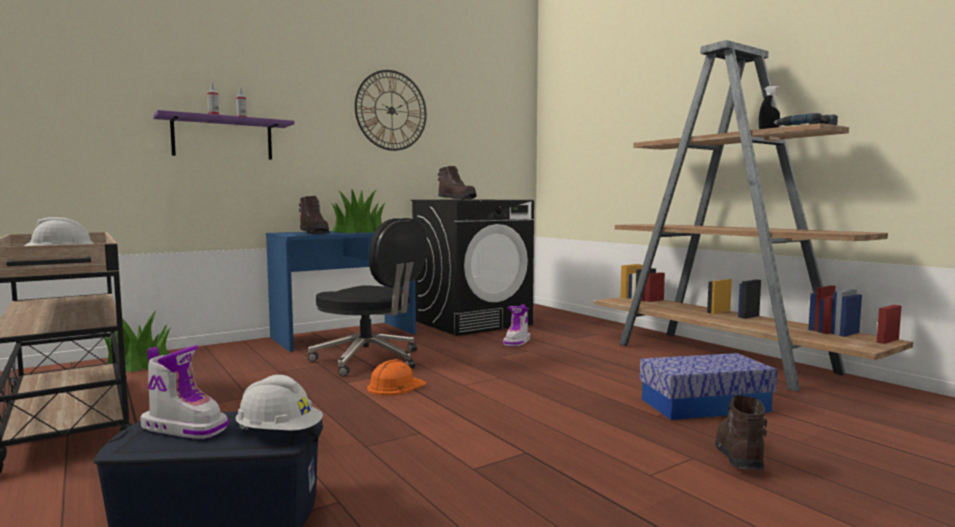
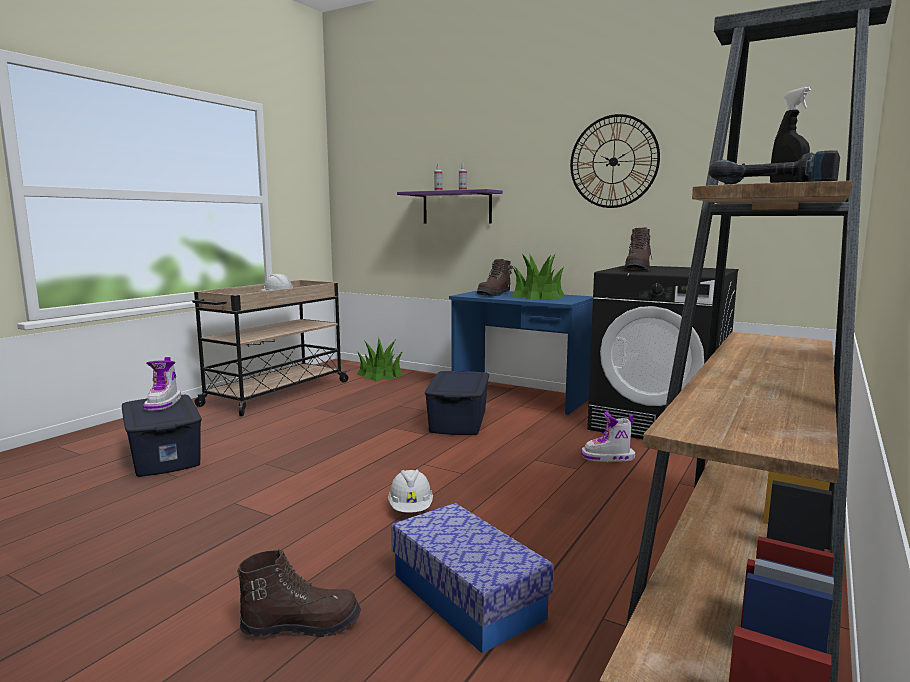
camera: 65 degrees right, 5 degrees up
(279, 434) = (154, 421): white hard hat -> white hard hat (411, 509)
(370, 360) = (458, 420): black office chair -> blue storage box
(395, 386) = (397, 443): orange hard hat -> none

